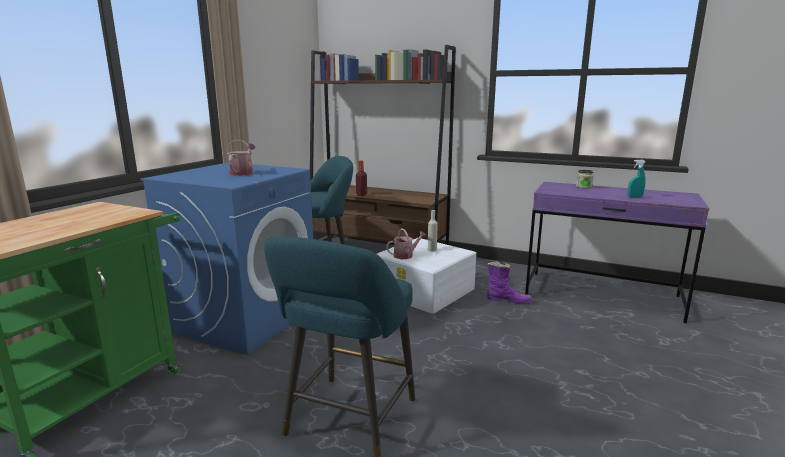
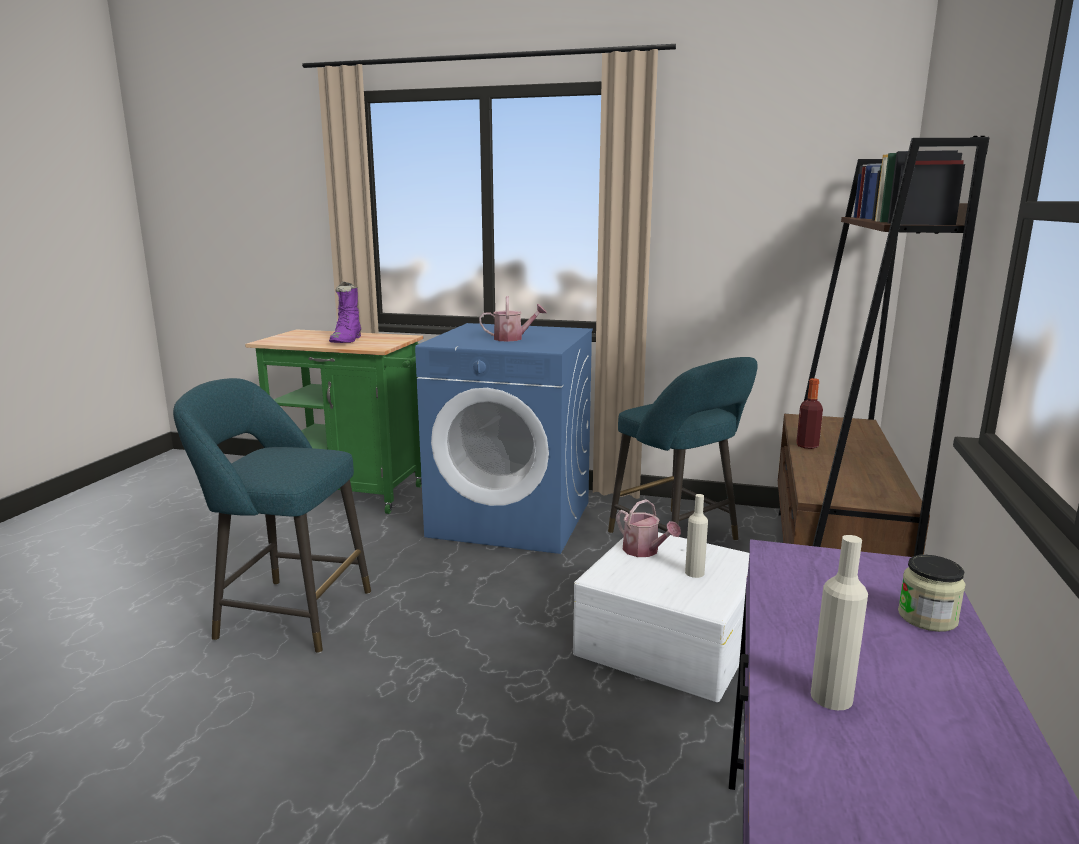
camera: 80 degrees right, 0 degrees up
(507, 300) = (681, 753): purple boot -> purple boot (347, 340)
(634, 197) = (831, 697): turquoise spray bottle -> beige bottle

